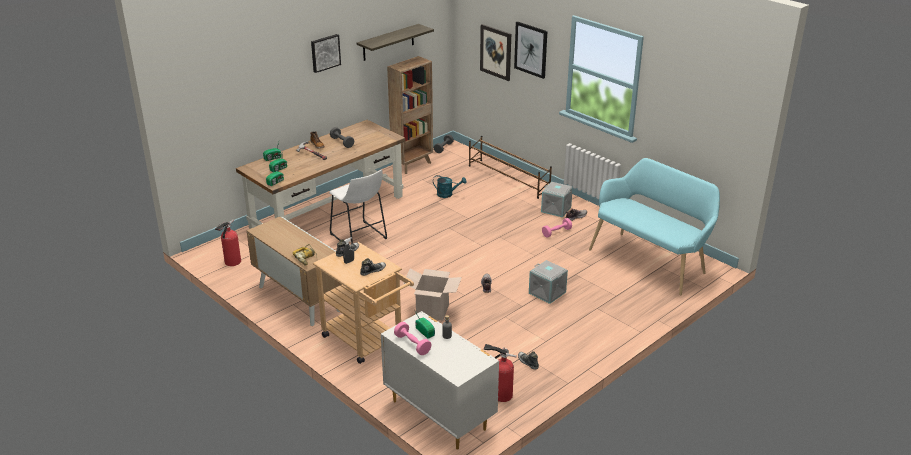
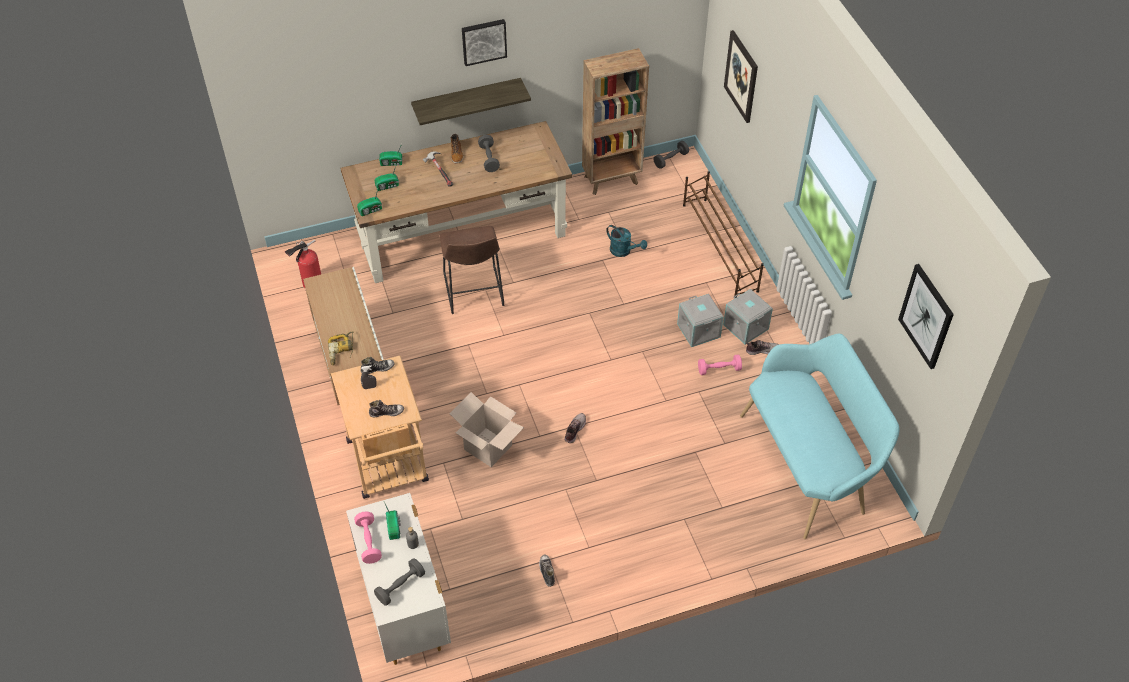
camera: 25 degrees right, 20 degrees up
(359, 238) = (473, 293): white stool -> brown stool
(388, 42) = (591, 29): shelf -> shelf (467, 100)
(457, 360) = (400, 586): none -> grey dumbbell
(500, 395) = (486, 607): fire extinguisher -> none
(531, 49) = (772, 102): picture -> picture (926, 316)
(547, 292) = (641, 469): grey storage box -> grey storage box (699, 330)

